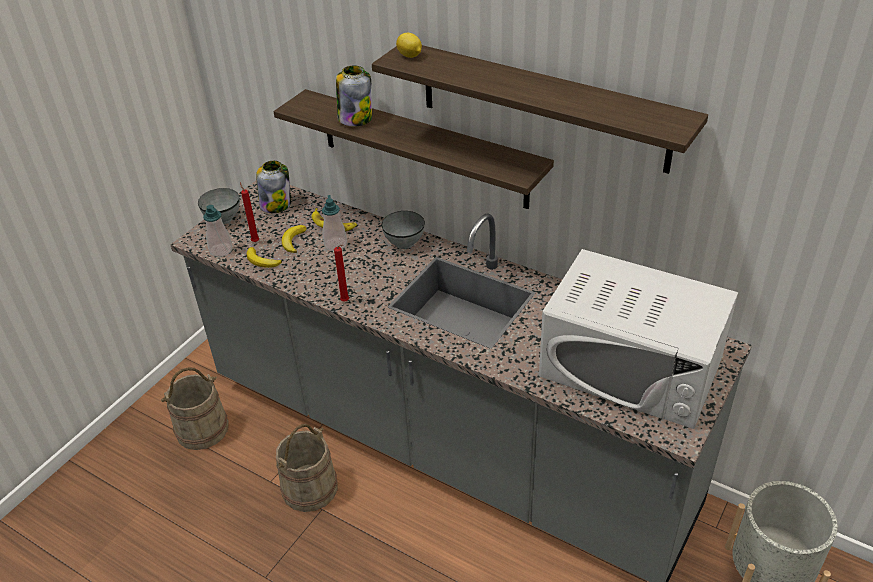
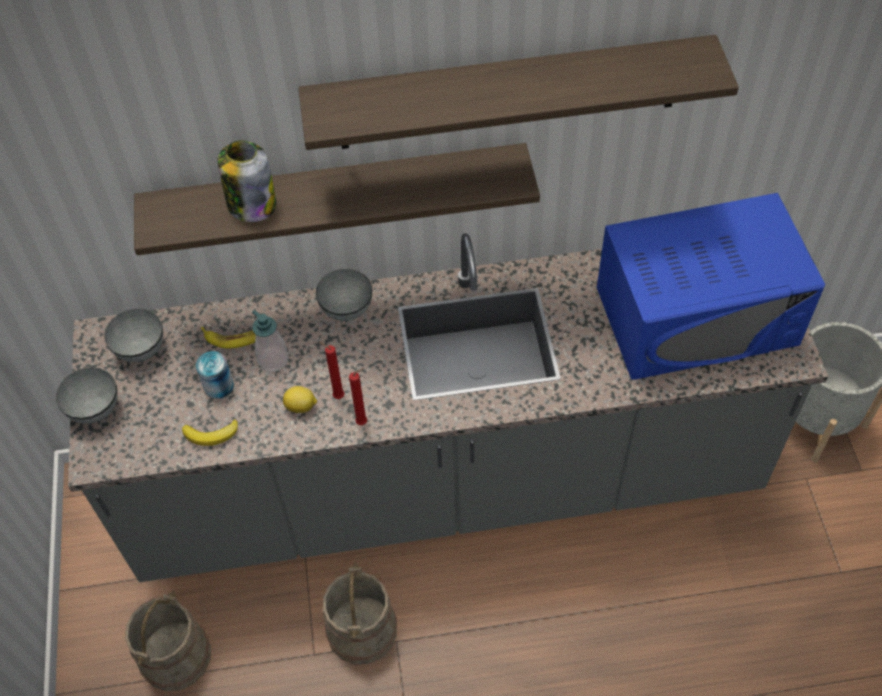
camera: 40 degrees left, 15 degrees up
(221, 250) = (145, 453): soap dispenser -> none
(255, 241) = (172, 414): red candle -> red candle (337, 396)
(276, 204) = (140, 350): jar -> grey bowl
(293, 241) = (218, 386): banana -> can
(410, 56) = (337, 107): lemon -> lemon (301, 407)
(631, 367) = (697, 315): white microwave -> blue microwave

